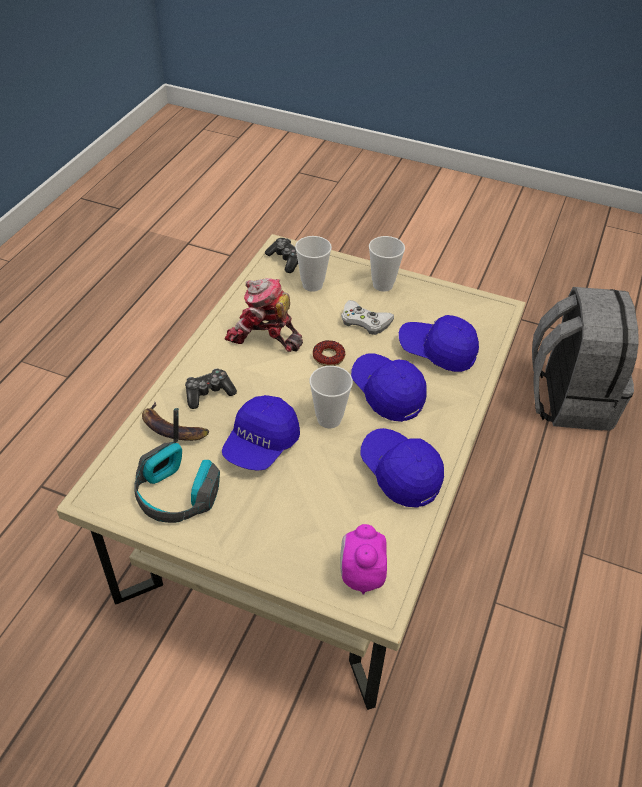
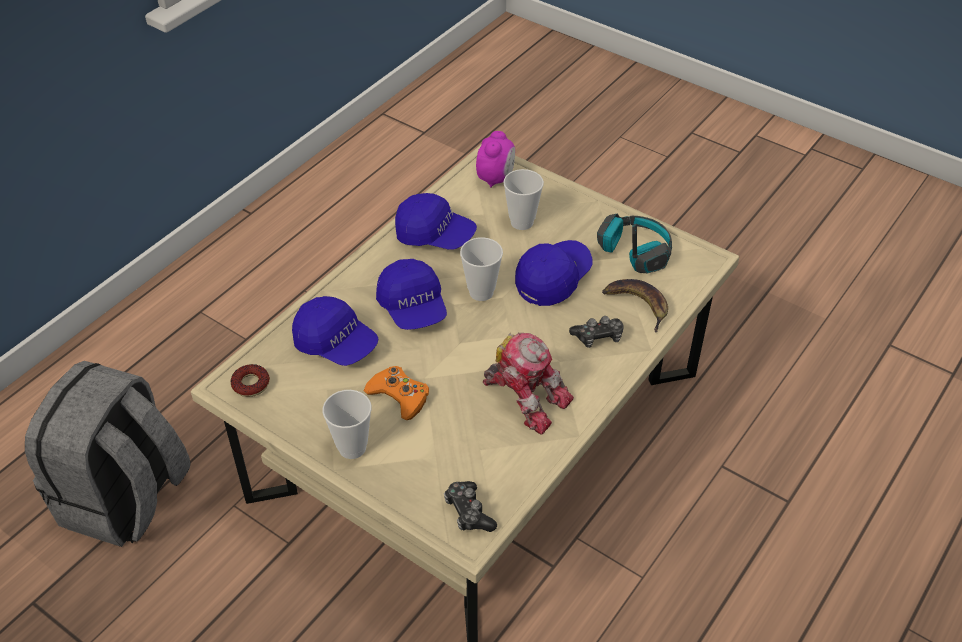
camera: 165 degrees left, 0 degrees up
(312, 285) = (445, 464): cup -> cup (522, 222)
(328, 357) = (459, 357): donut -> donut (251, 384)
(365, 321) = (399, 396): white game controller -> orange game controller
(400, 473) = (435, 235): blue cap -> blue cap turned 45 degrees counterclockwise

